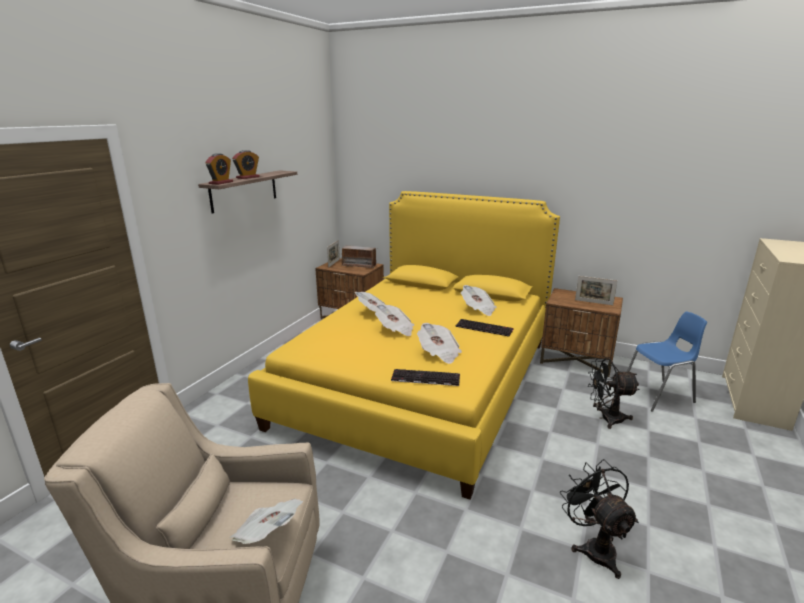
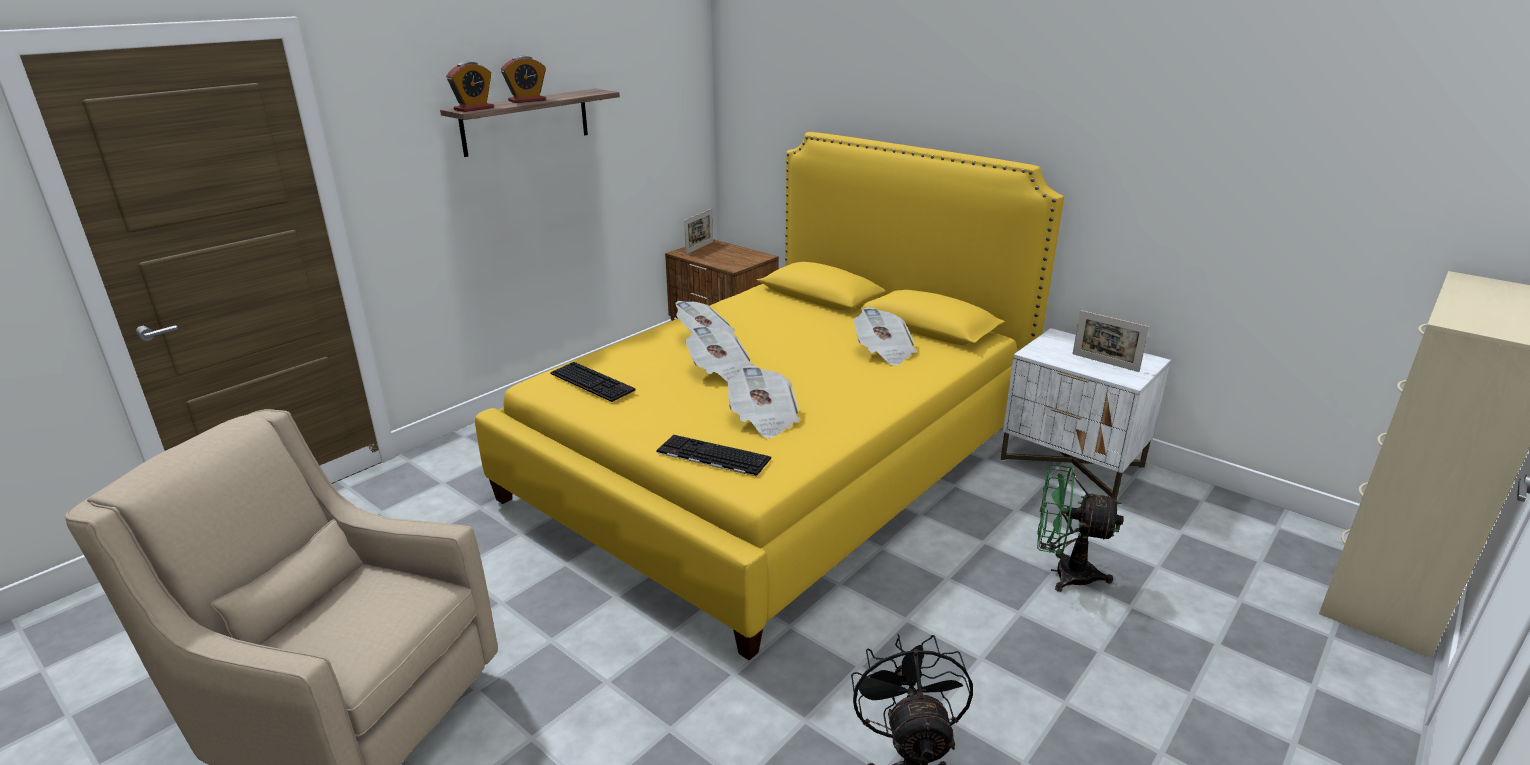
camera: 15 degrees right, 5 degrees up
(268, 534) = (364, 643): newspaper -> none
(359, 265) = (737, 255): radio -> none
(485, 328) = (871, 385): keyboard -> keyboard (594, 382)
(577, 360) = (1072, 464): brown nightstand -> white nightstand
(606, 418) = (1063, 573): black fan -> green fan
(658, 395) = (1191, 548): blue chair -> none

